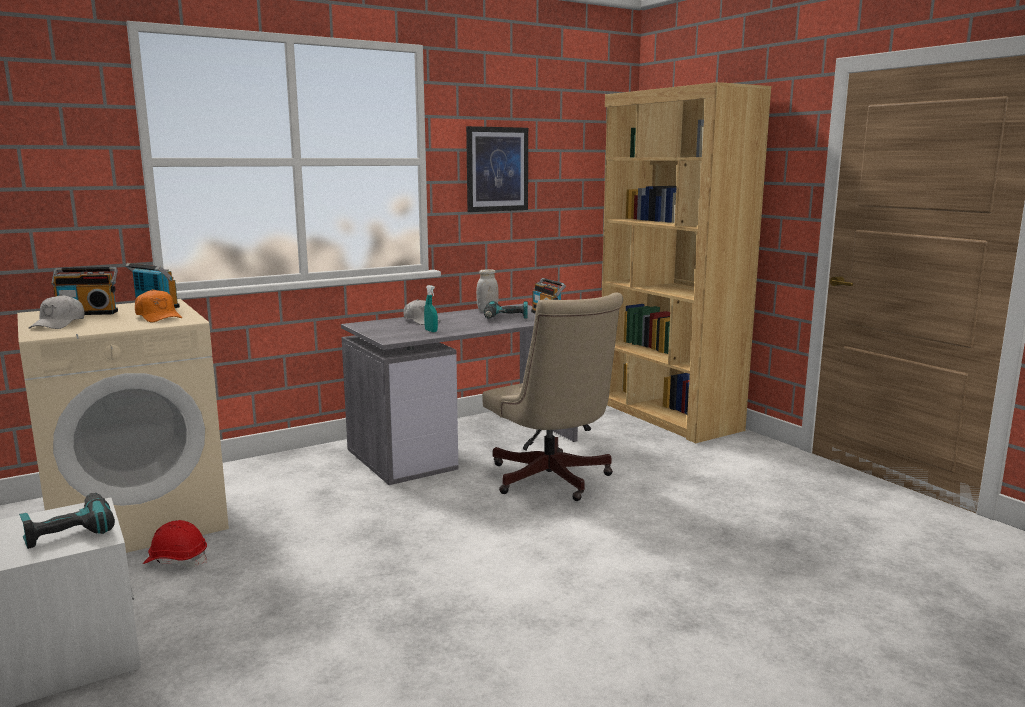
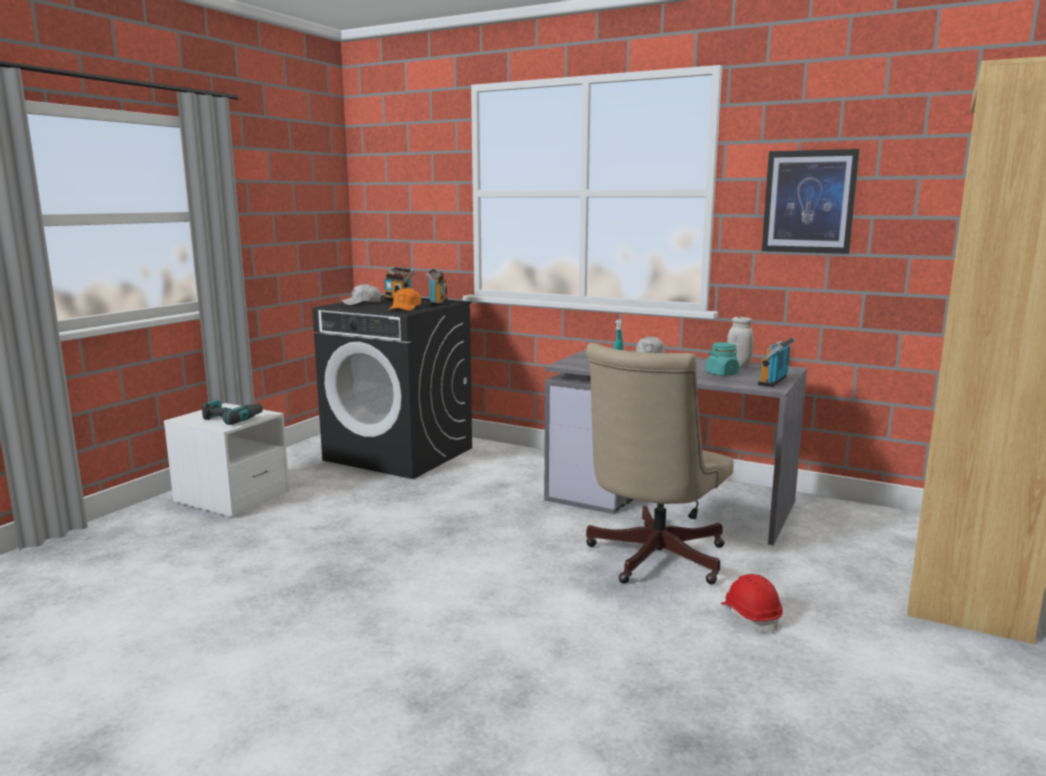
camera: 60 degrees right, 0 degrees up
(137, 519) = (400, 454): beige washing machine -> black washing machine
(176, 560) = (359, 482): red hard hat -> red hard hat (750, 616)
(505, 318) = (721, 374): power drill -> turquoise jar

